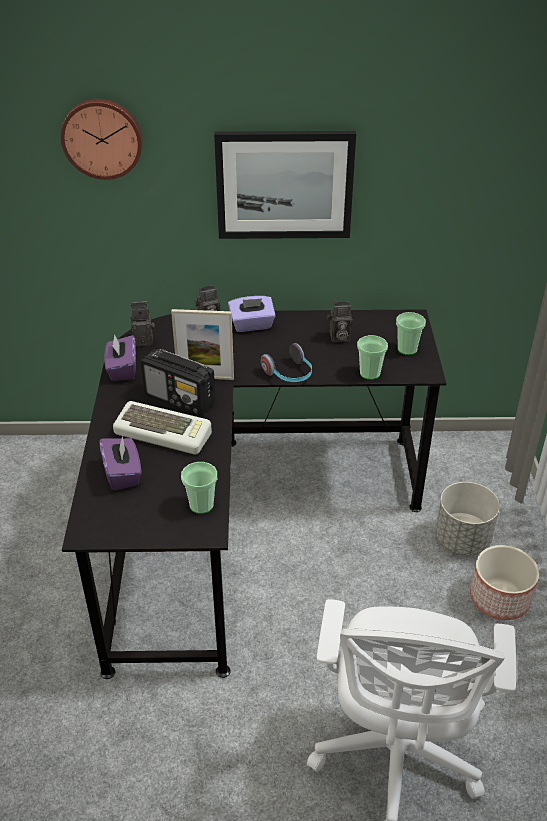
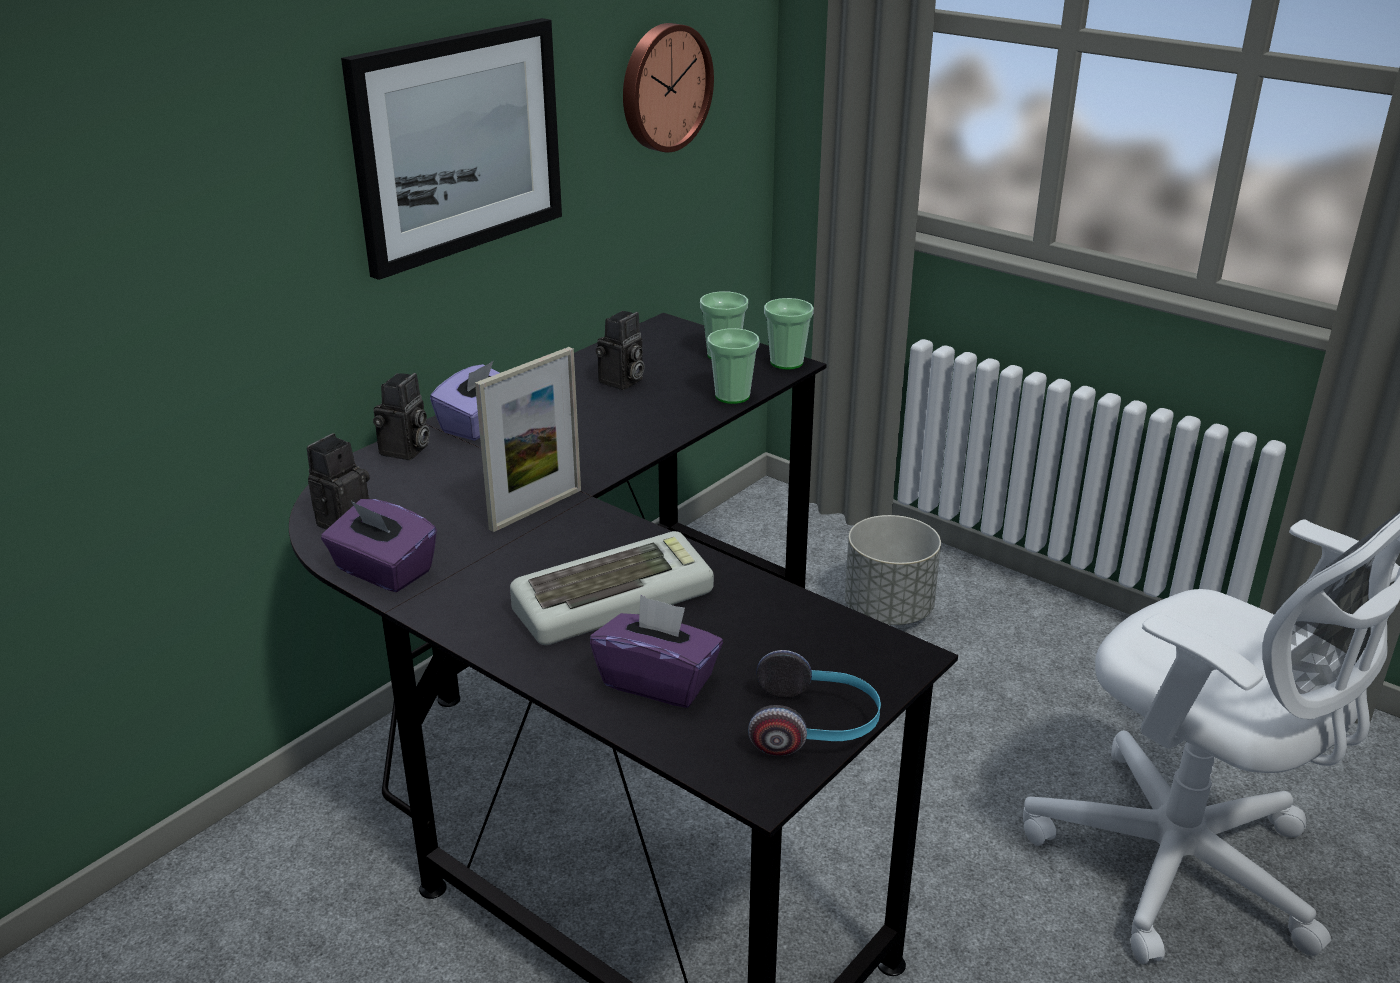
camera: 50 degrees left, 10 degrees down
(102, 138) = (136, 112): wall clock -> wall clock (663, 87)
(180, 400) = (554, 552): radio -> none
(201, 505) = (834, 637): cup -> cup (786, 362)
(289, 374) = (642, 446): headphones -> headphones (814, 727)
(499, 599) = (1011, 638): planter -> none

